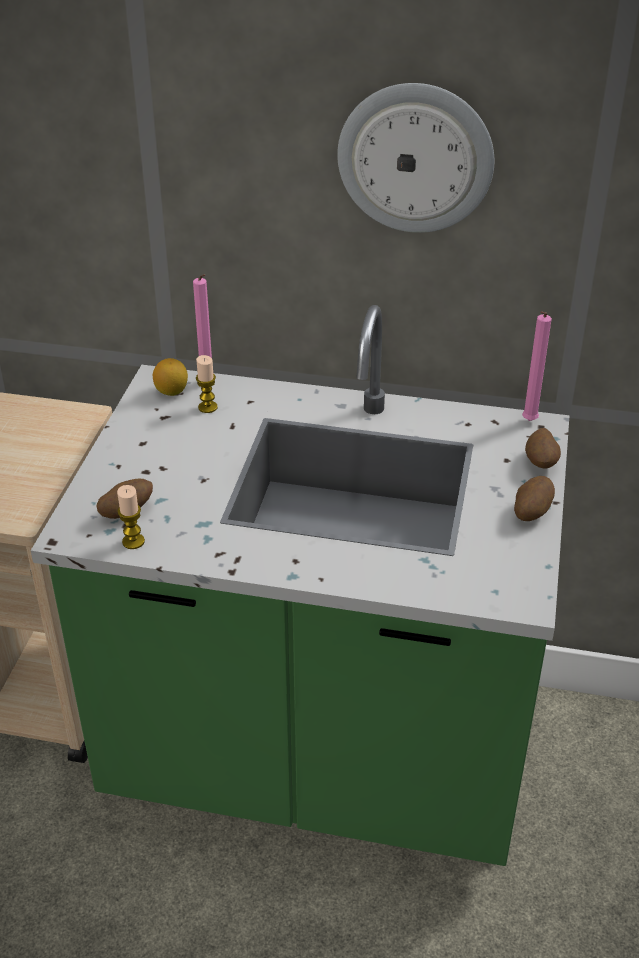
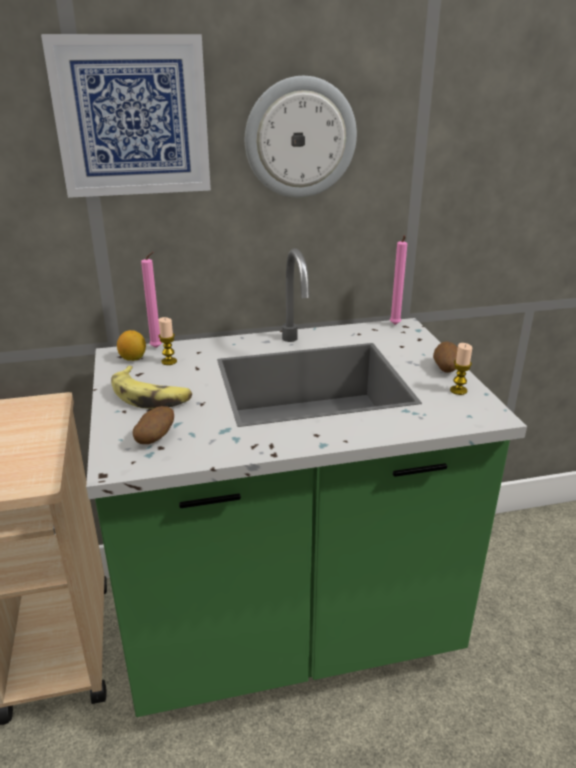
camera: 25 degrees left, 10 degrees down
(133, 541) = (176, 456): candle -> candle (458, 390)
(158, 453) = (151, 396): none -> banana
(200, 108) = (132, 117): none -> picture
(541, 463) = (424, 343): potato -> none

